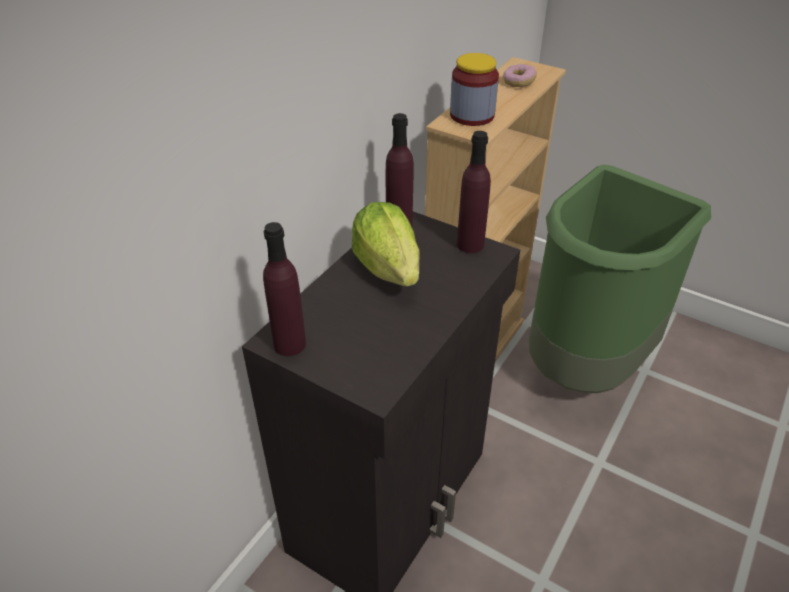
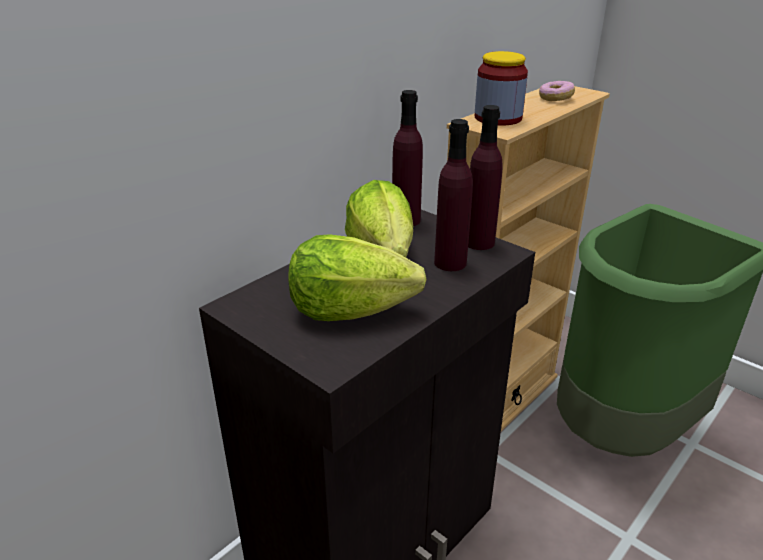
camera: 10 degrees right, 10 degrees down
(290, 344) = (250, 311): purple bottle -> purple bottle (450, 263)
(376, 333) = (349, 310): none -> lettuce

